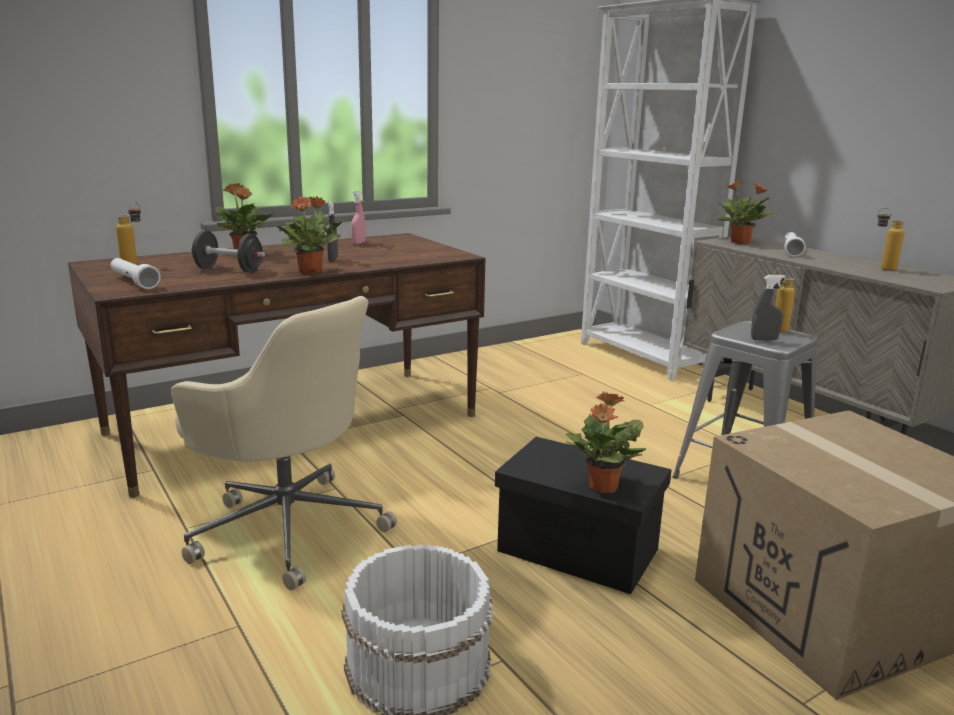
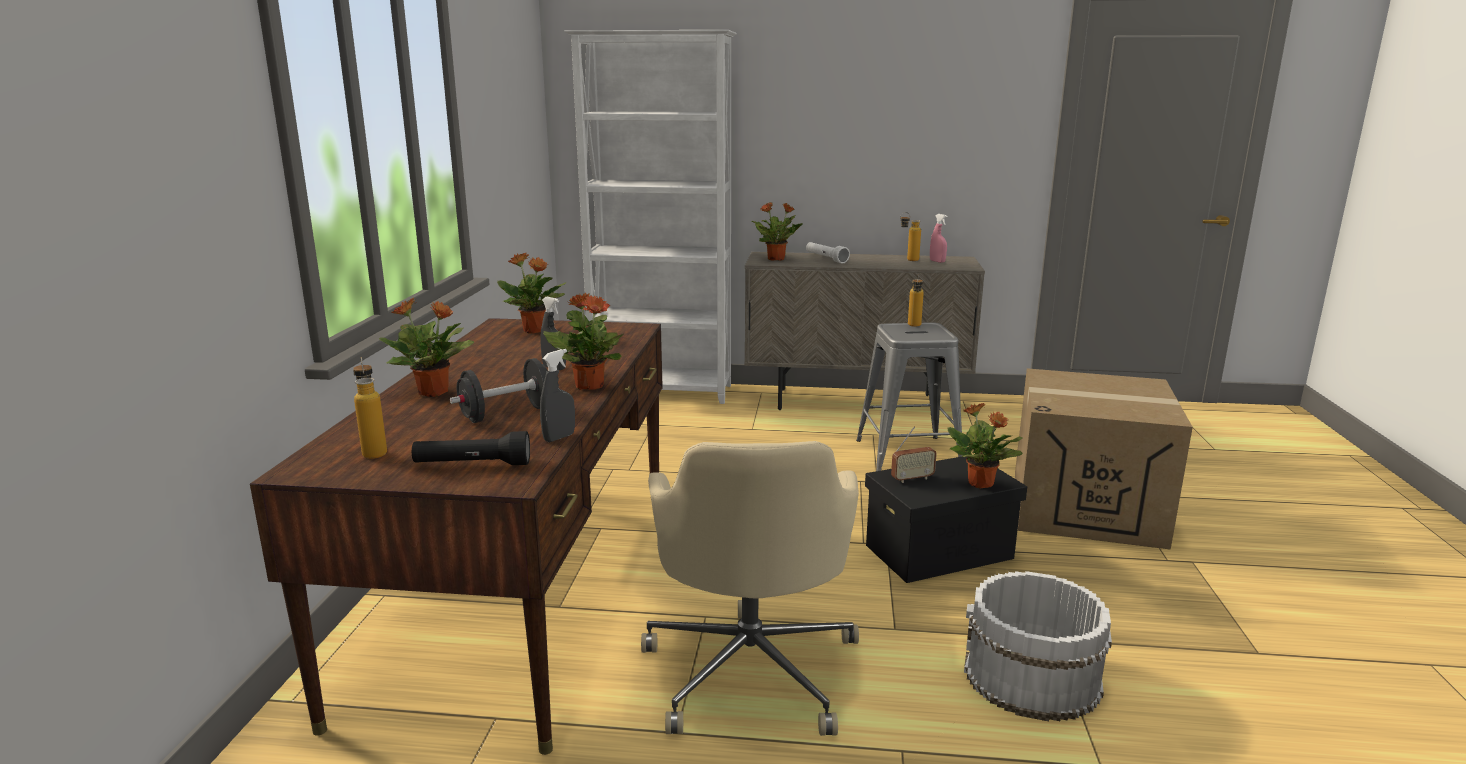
camera: 50 degrees left, 0 degrees up
(134, 282) = (472, 465): white flashlight -> black flashlight
(287, 527) = (751, 668): beige office chair -> beige office chair turned 105 degrees clockwise
(358, 243) = (494, 343): pink spray bottle -> pink spray bottle (937, 261)
(402, 243) = (535, 331): none -> potted plant
(557, 456) = (912, 479): none -> radio
(764, 339) = (928, 335): grey spray bottle -> grey spray bottle (559, 437)

